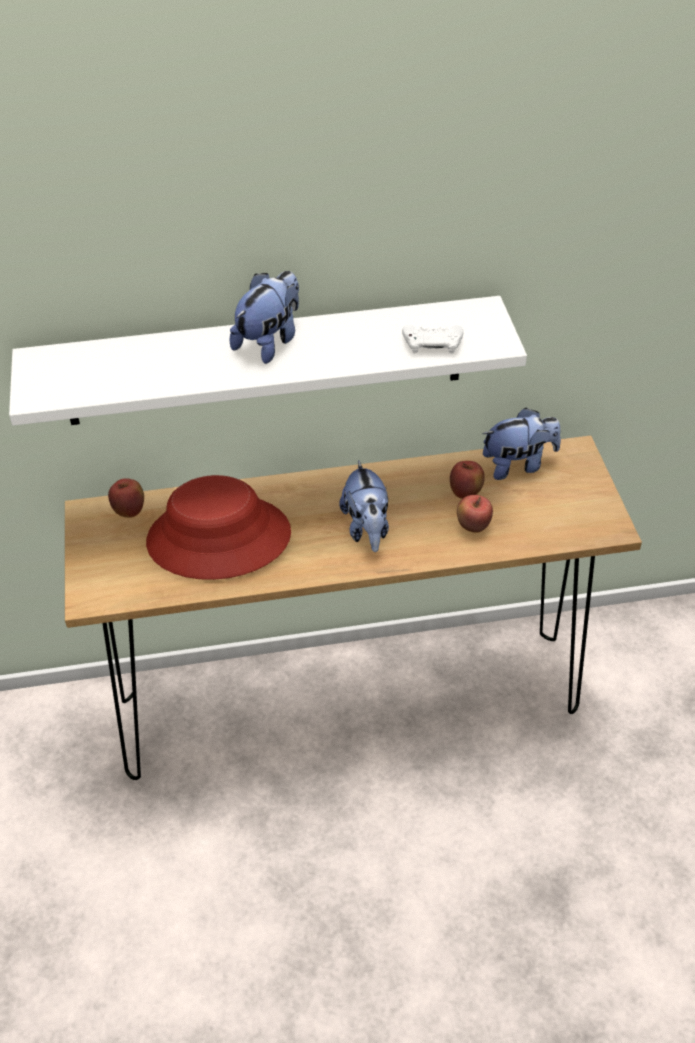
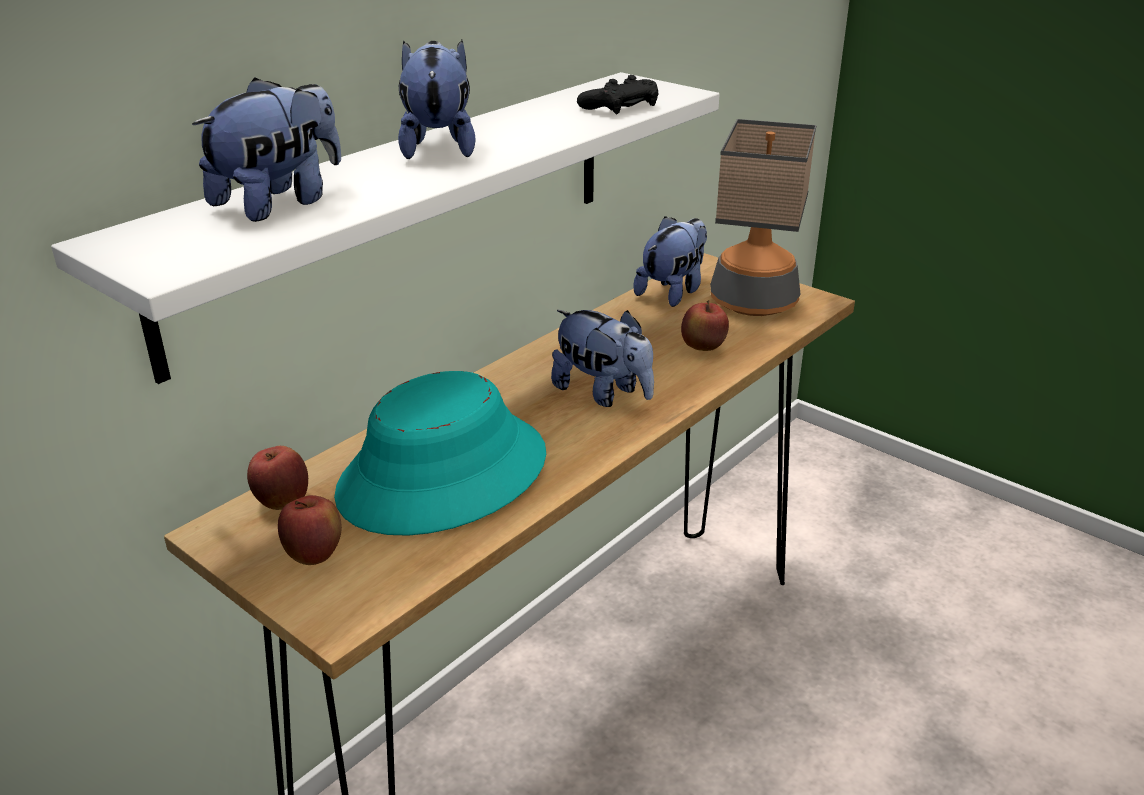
camera: 40 degrees left, 15 degrees down
(134, 361) = (280, 202): none -> plush toy
(218, 539) = (443, 475): red hat -> turquoise hat
(432, 344) = (620, 107): white game controller -> black game controller
(465, 493) = (657, 328): apple -> apple (314, 555)
(562, 504) = (753, 302): none -> table lamp

